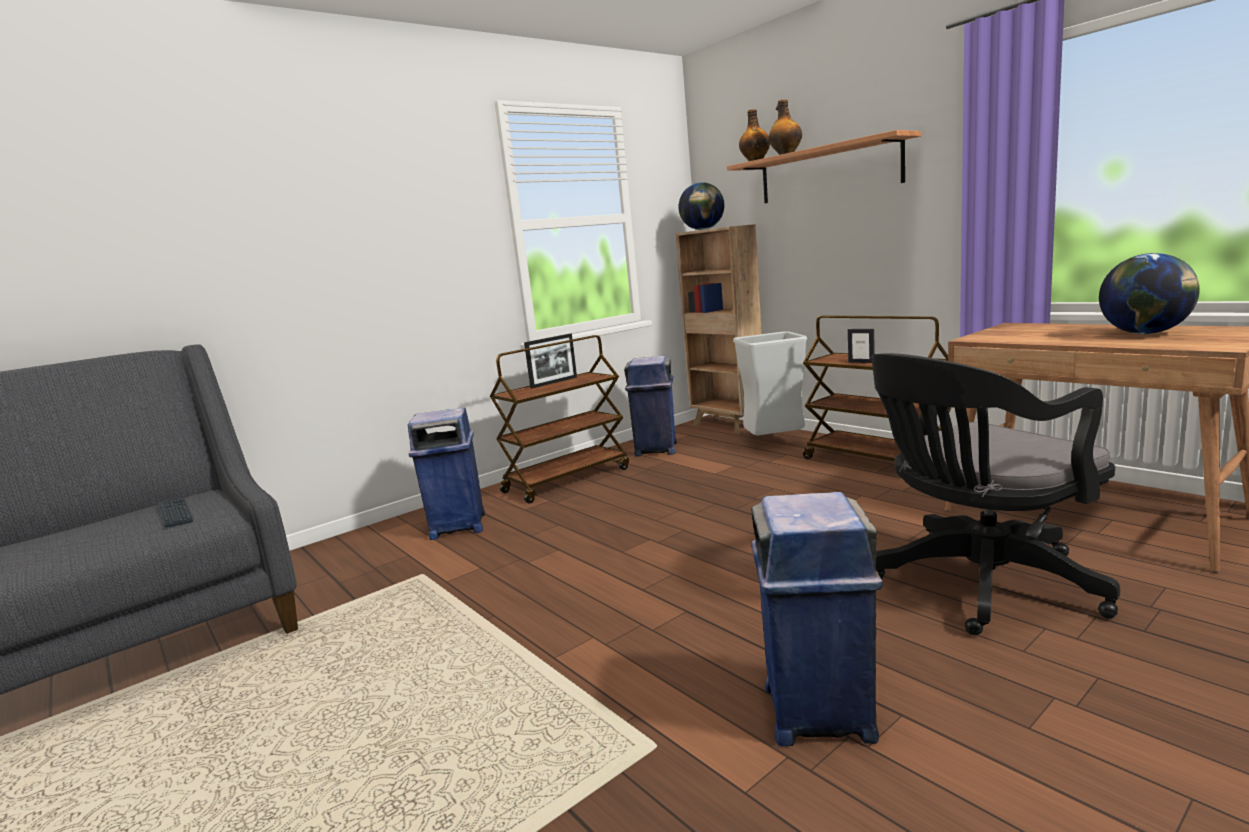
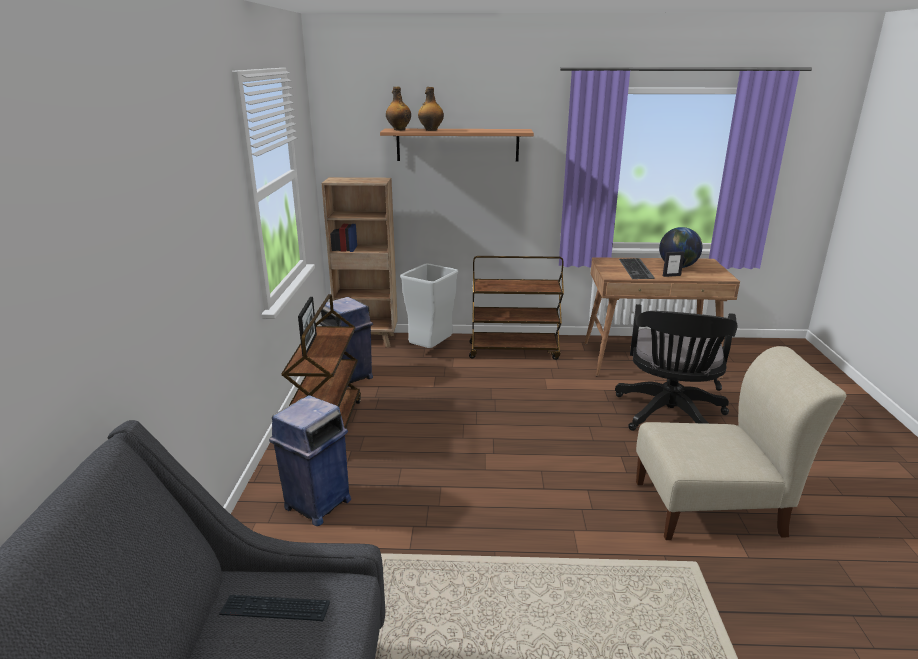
camera: 50 degrees left, 10 degrees up
(703, 229) = (344, 180): globe -> none
(818, 711) = (714, 508): blue trash can -> beige chair
(861, 362) = (512, 288): picture frame -> picture frame (671, 275)
(1047, 333) = (637, 269): none -> keyboard

